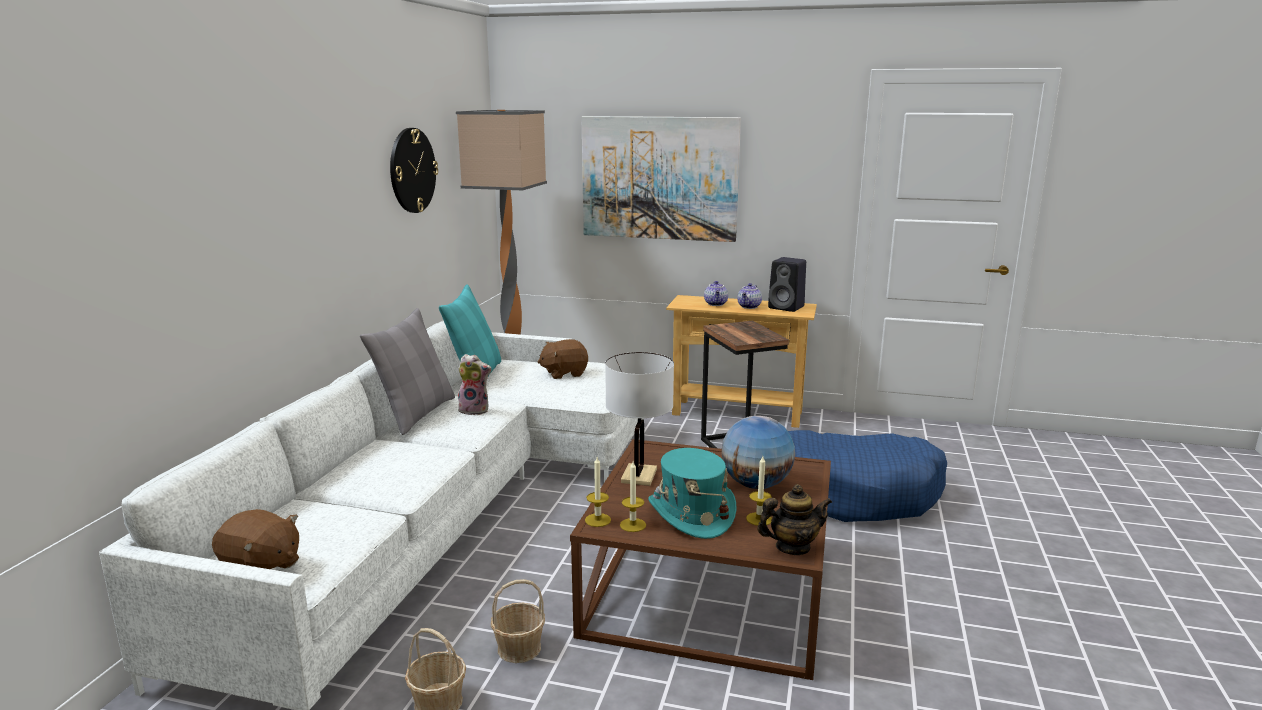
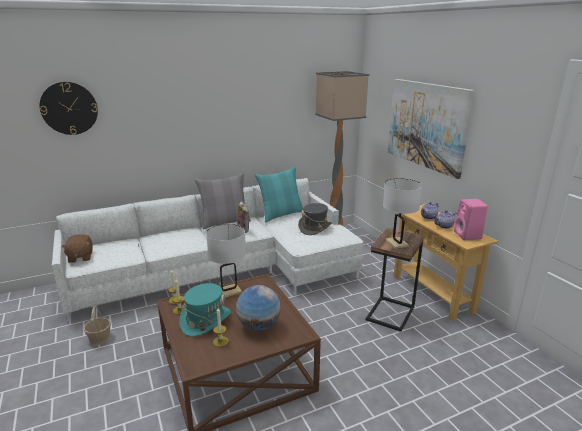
camera: 50 degrees right, 5 degrees up
(412, 170) = (274, 103): wall clock -> wall clock (69, 108)
(519, 648) = (146, 338): basket -> none
(564, 373) = (315, 228): brown plush toy -> grey hat
(751, 334) = (396, 243): none -> white table lamp
(787, 307) = (468, 236): black speaker -> pink speaker
(792, 547) = (199, 362): teapot -> none
(854, 493) = (402, 376): blue dog bed -> none

